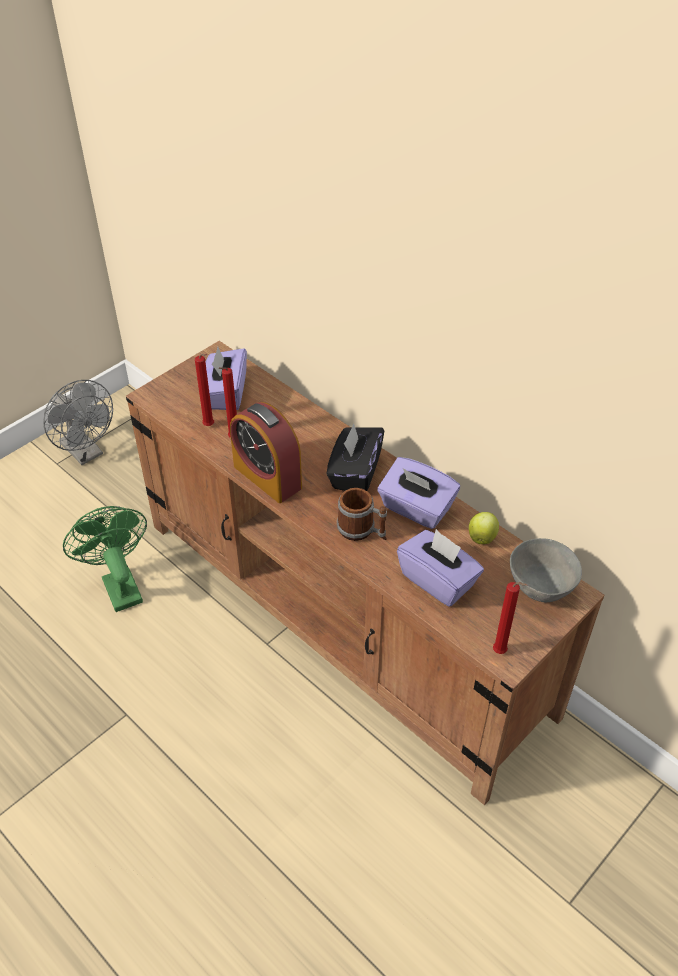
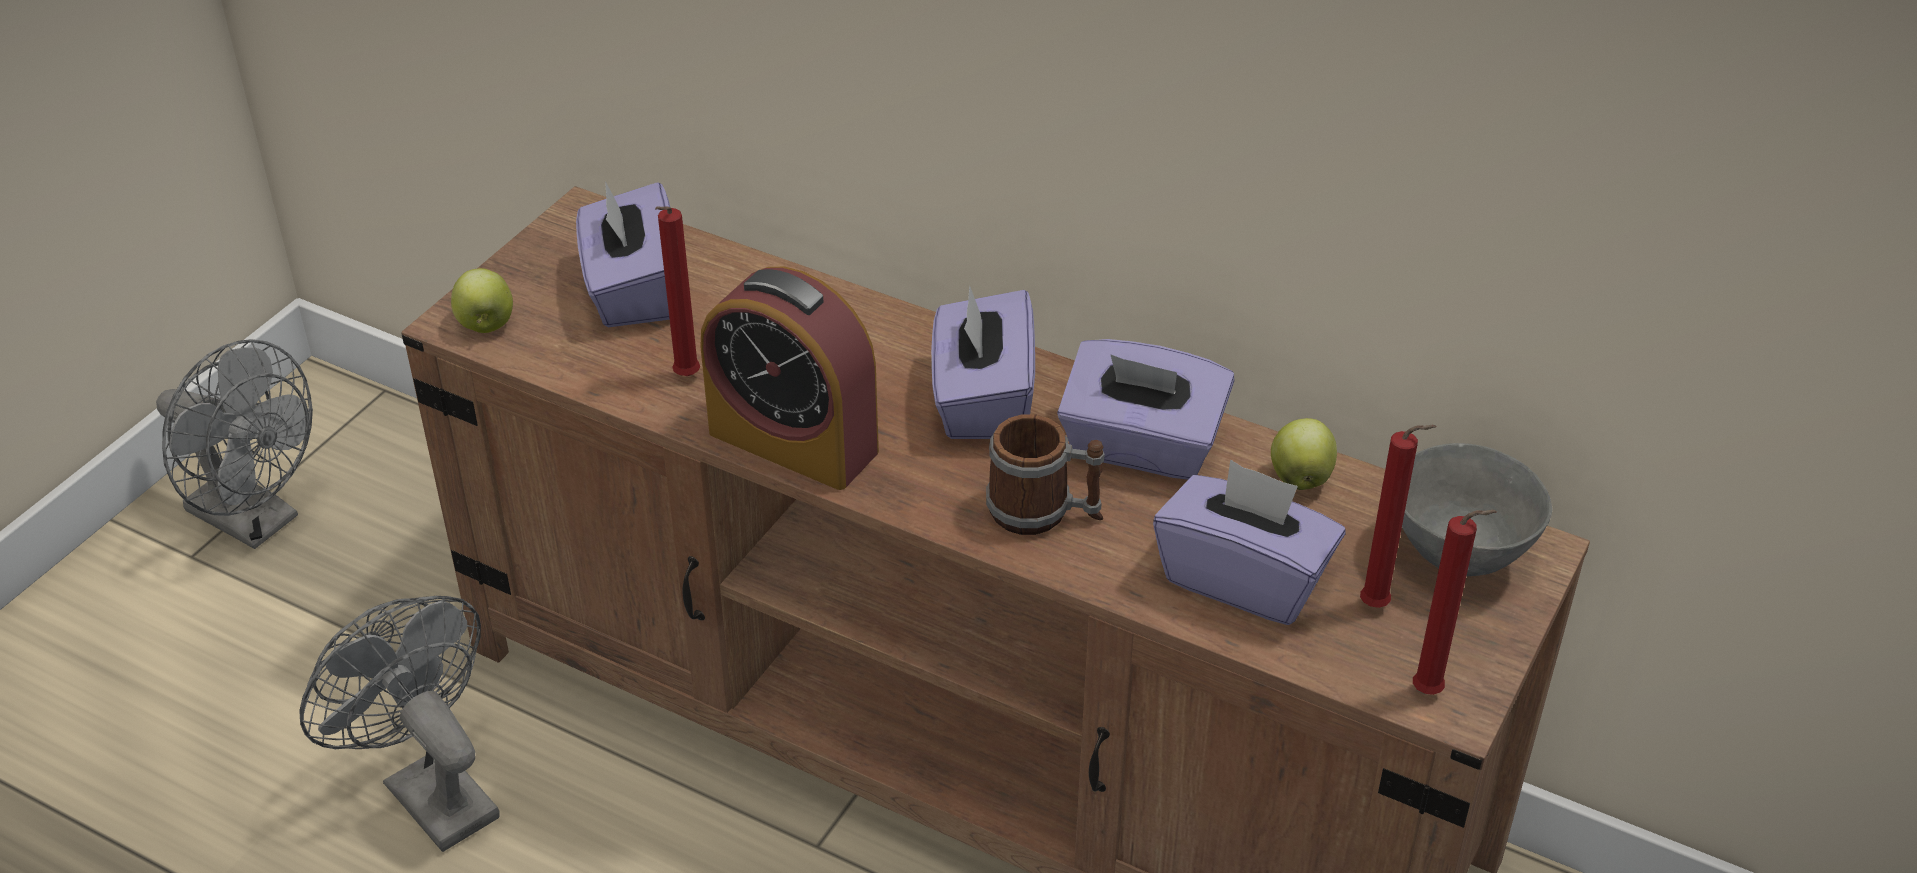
camera: 15 degrees left, 5 degrees down
(119, 585) = (429, 791): green fan -> grey fan
(160, 399) = (486, 325): none -> apple
(210, 426) = (623, 362): red candle -> red candle (1379, 607)
(355, 473) = (982, 401): black tissue box -> purple tissue box

